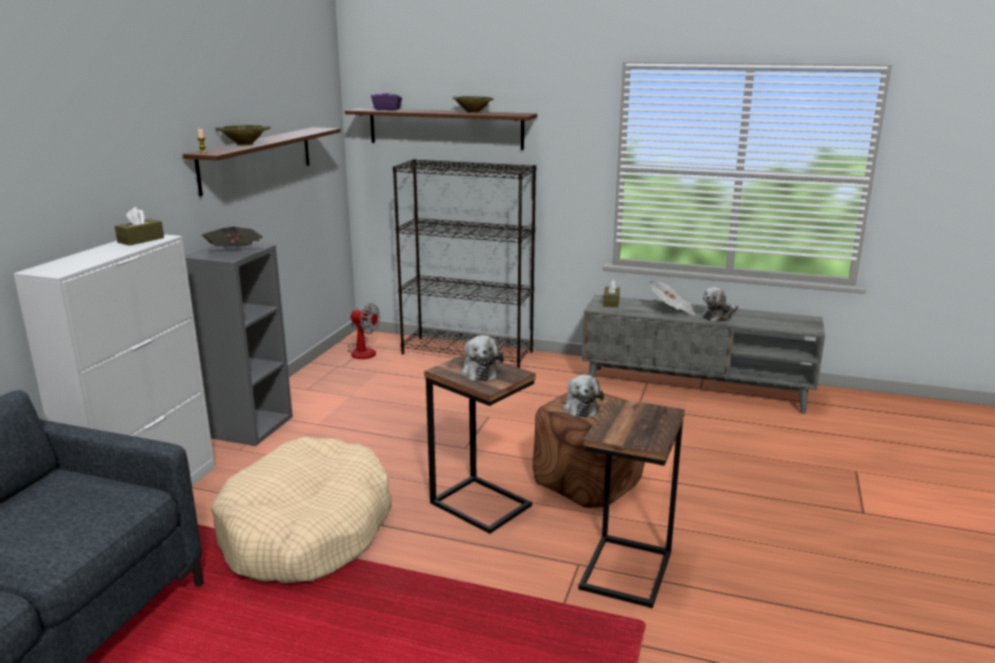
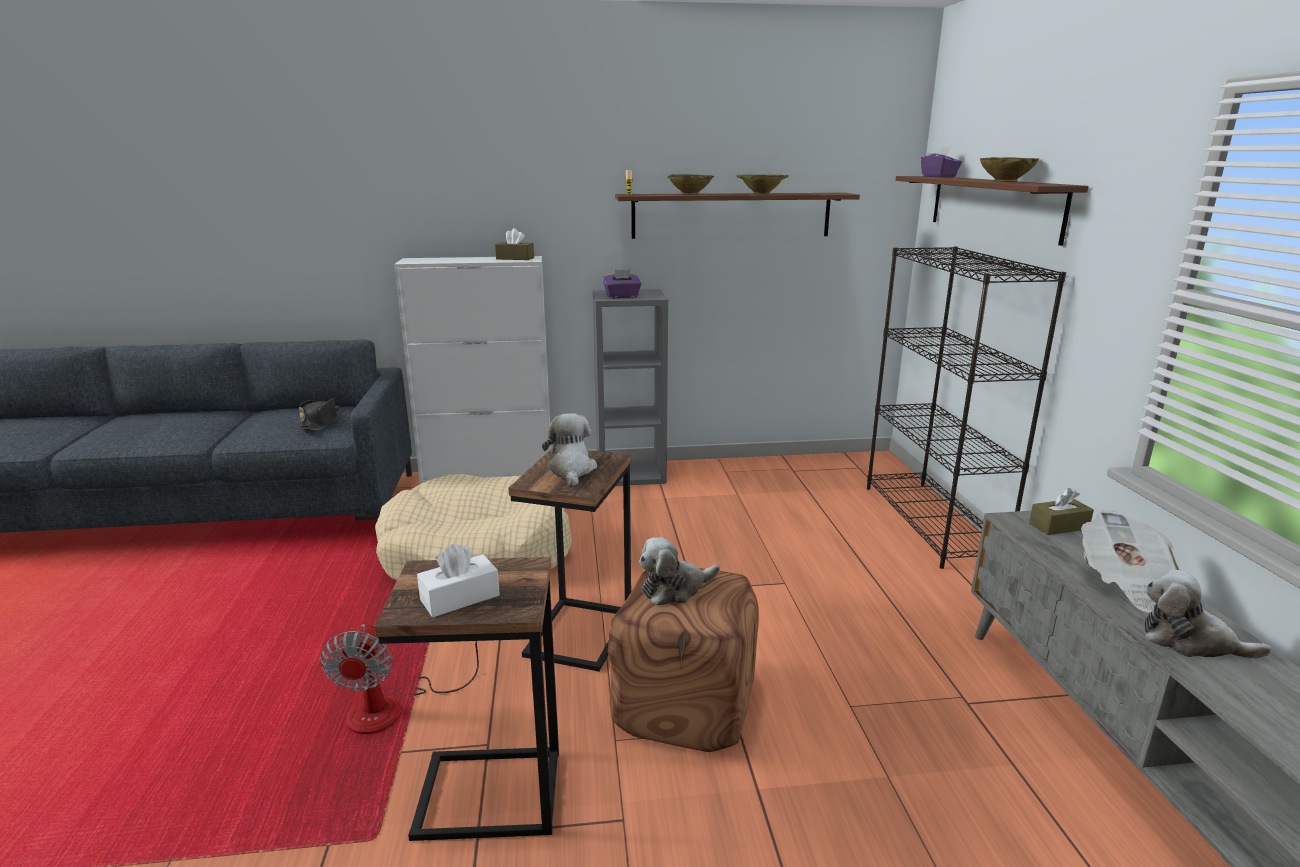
camera: 65 degrees right, 0 degrees up
(77, 501) = (320, 422): none -> black hat
(235, 253) = (622, 296): newspaper -> purple tissue box
(285, 136) = (761, 193): none -> beige bowl
(362, 351) = (842, 468): fan -> fan (394, 708)
(480, 372) = (571, 470): plush toy -> plush toy turned 120 degrees clockwise
(646, 426) = (460, 598): none -> white tissue box

